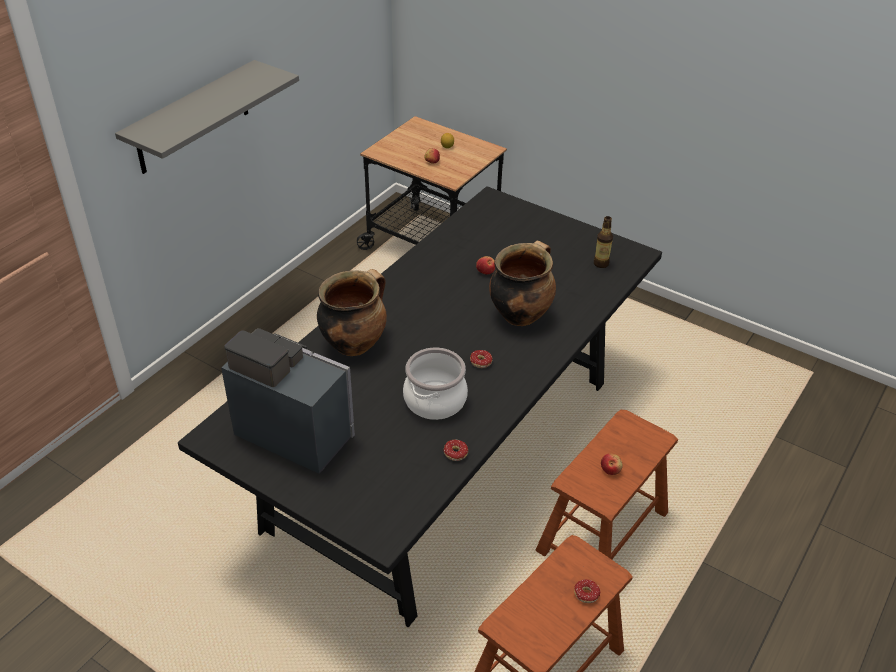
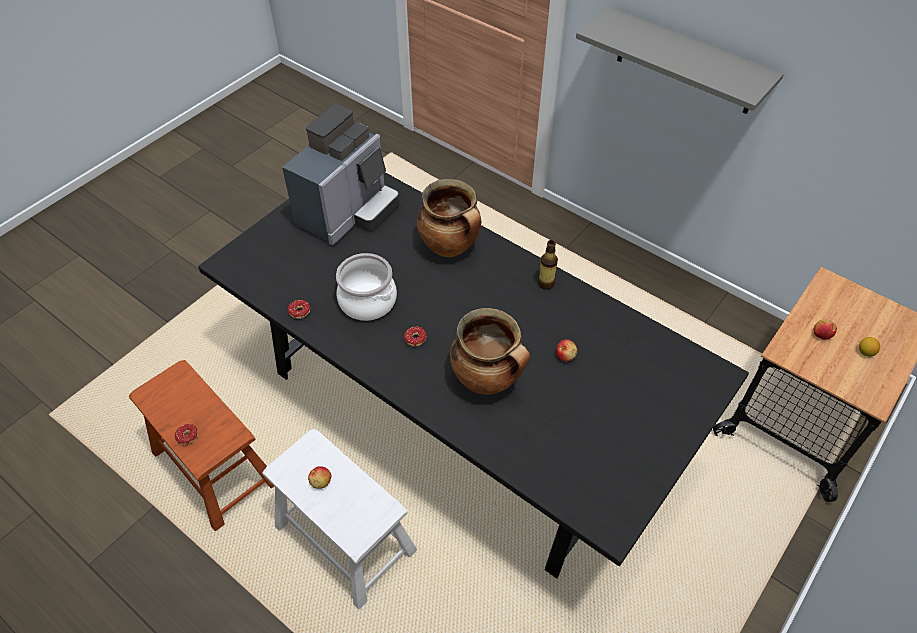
camera: 95 degrees right, 10 degrees up
(601, 264) = (586, 477): bottle -> bottle (546, 284)
(603, 531) = (345, 538): brown stool -> white stool

